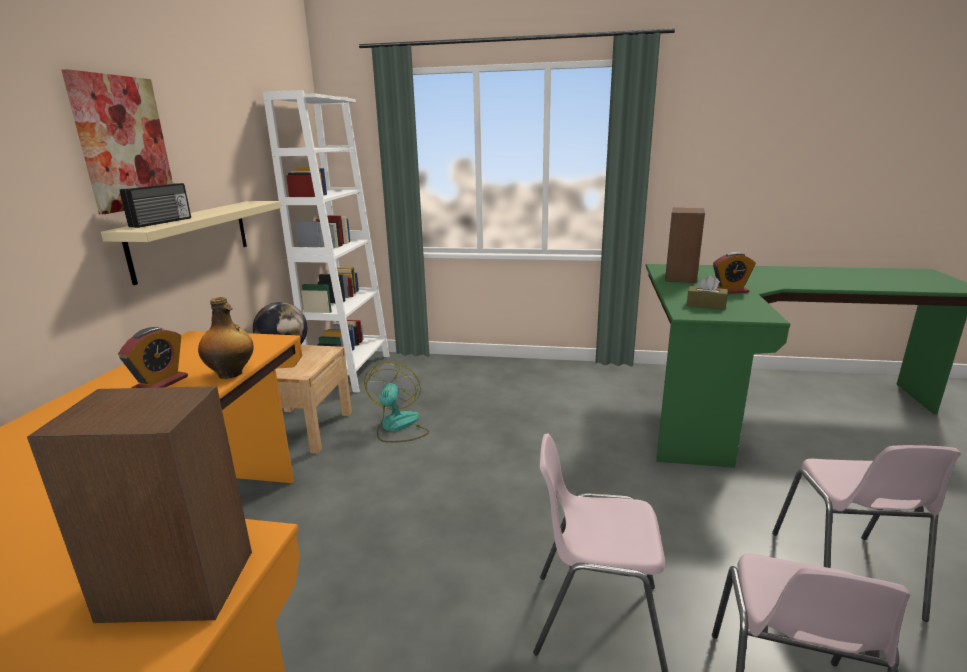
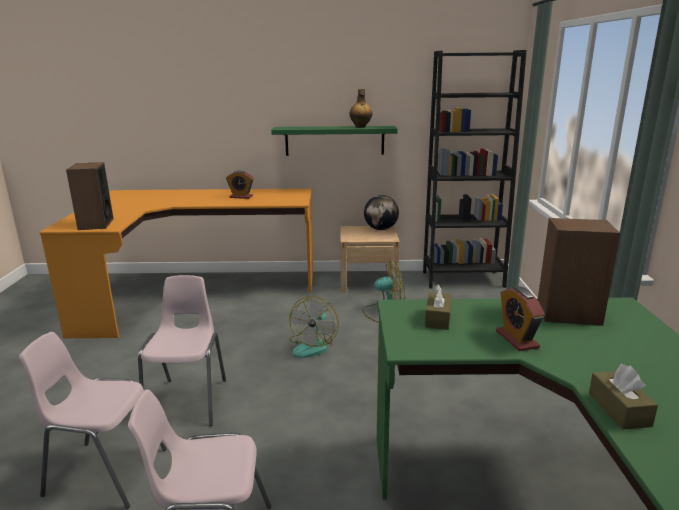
camera: 80 degrees right, 0 degrees up
(123, 143) = (298, 86): picture -> none
(162, 222) = (299, 127): radio -> none
(192, 238) = (334, 140): beige shelf -> green shelf
(231, 374) = (251, 203): bottle -> bottle (360, 127)
(350, 371) = (463, 279): white bookcase -> black bookcase
(466, 488) = (313, 346): none -> fan
(804, 284) = (619, 409): none -> brown tissue box

